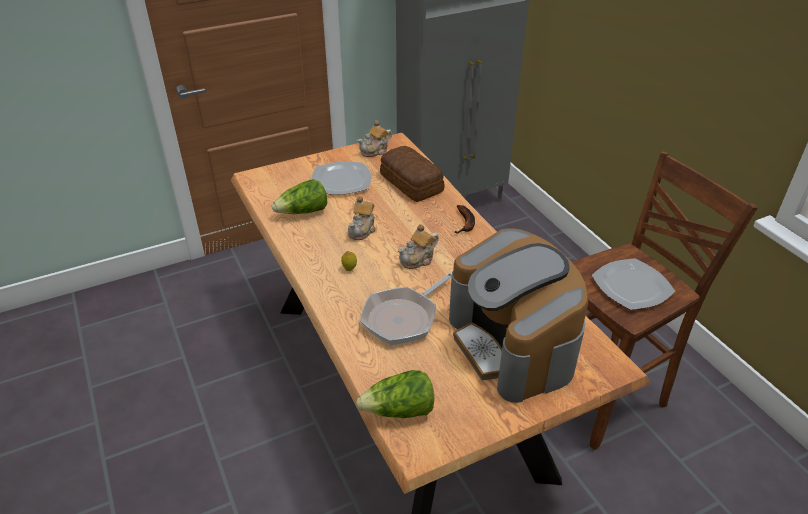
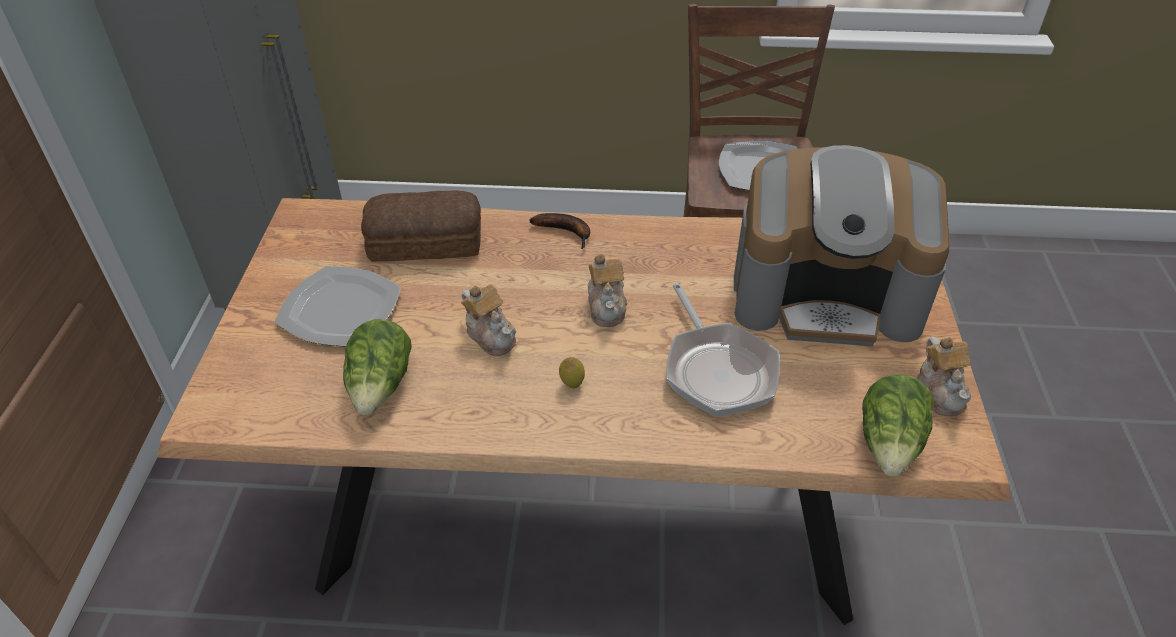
camera: 60 degrees left, 5 degrees up
(375, 151) = (301, 243): teapot -> teapot (941, 391)

